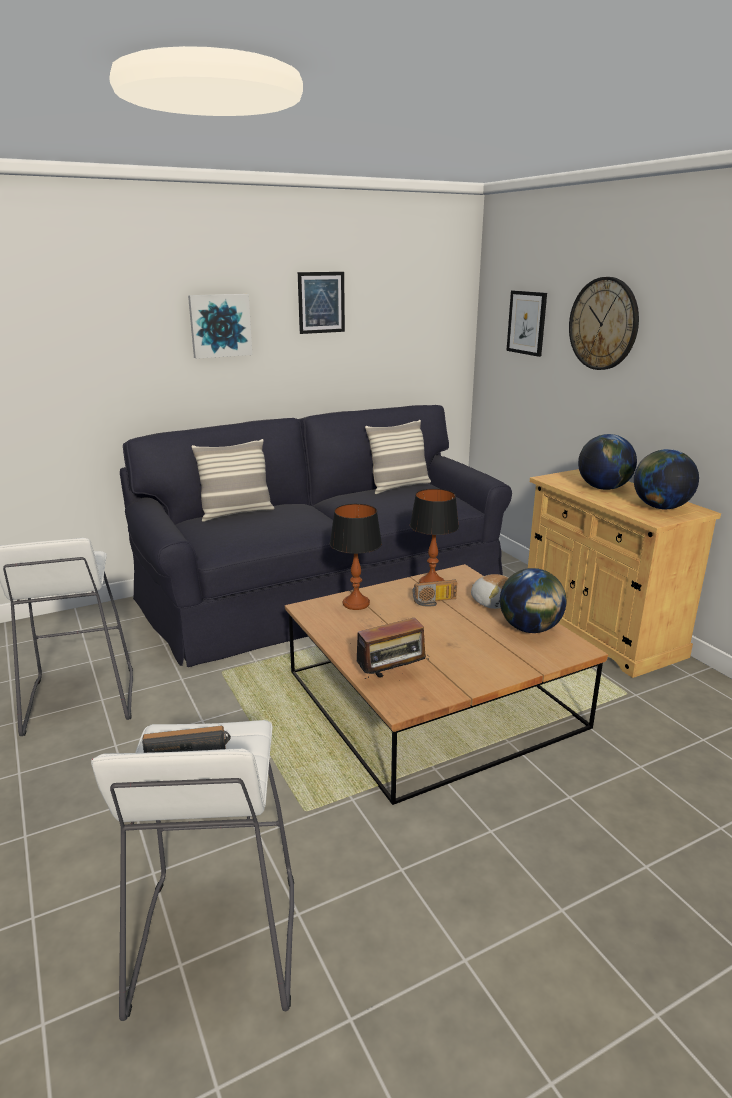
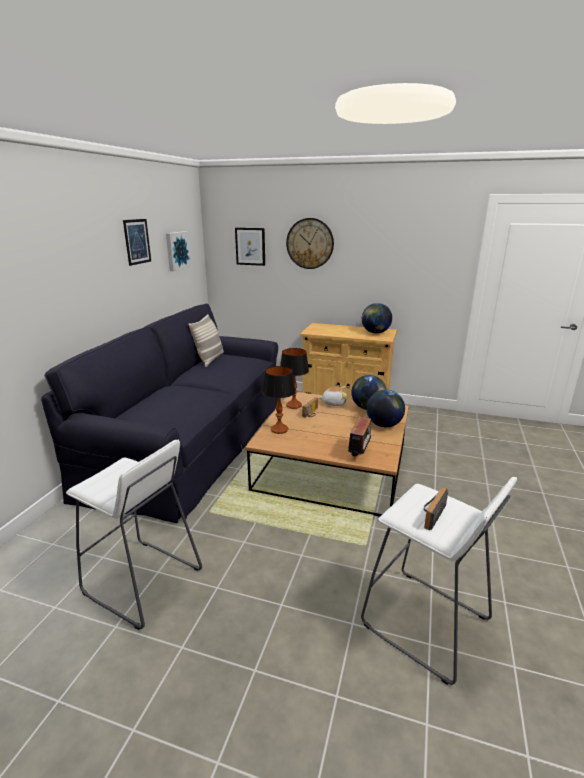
camera: 45 degrees left, 0 degrees up
(220, 325) = (85, 264): picture -> picture (177, 250)
(236, 513) = (143, 404): pillow -> none
(603, 488) = (339, 330): globe -> globe (384, 425)

